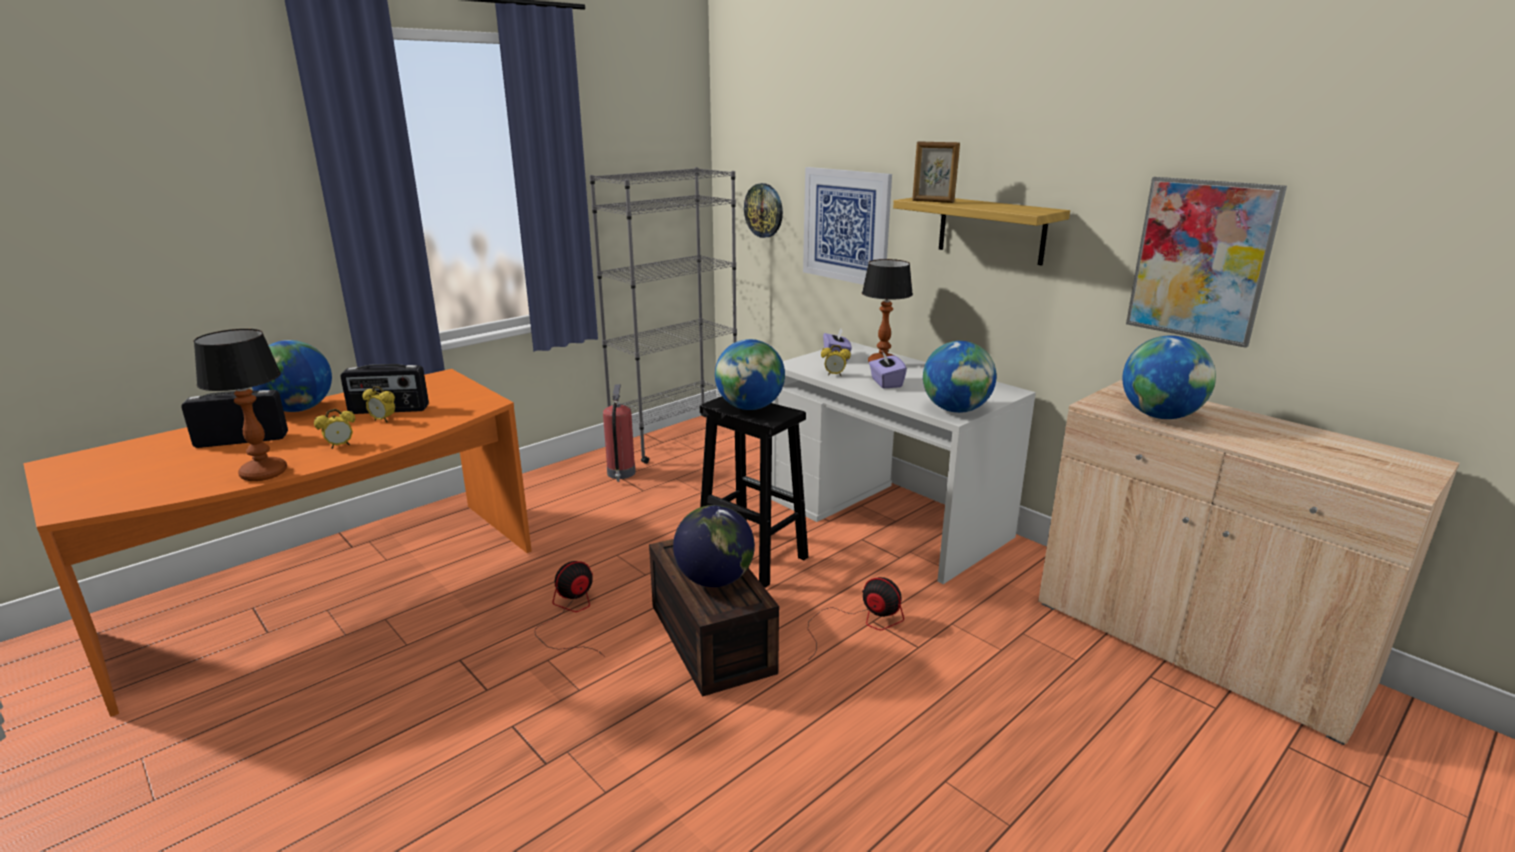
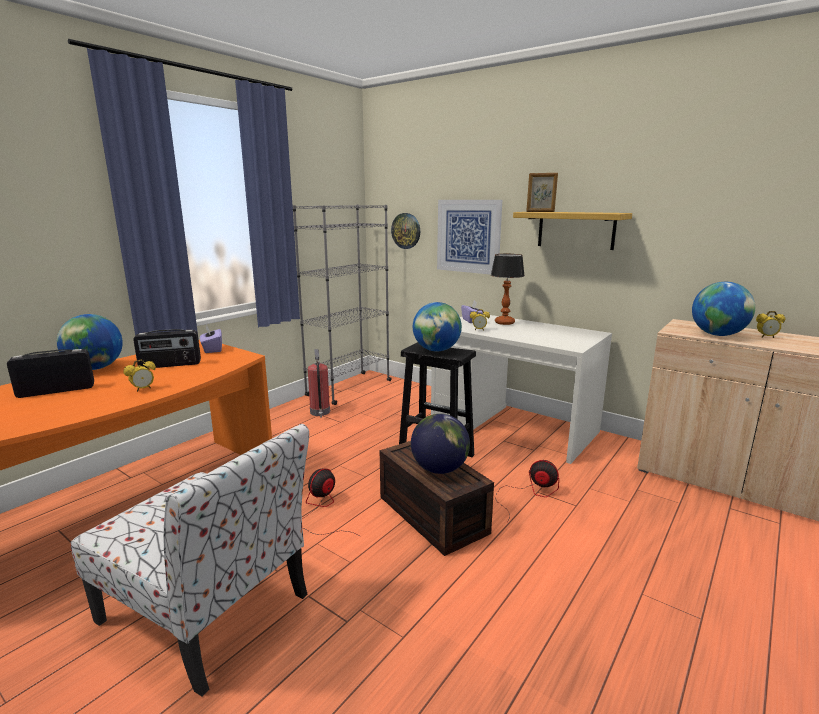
camera: 10 degrees left, 5 degrees down
(264, 473) = (87, 411): table lamp -> none
(383, 420) = (169, 371): alarm clock -> alarm clock (766, 337)
(391, 727) = (208, 610): none -> chair
(886, 383) = (515, 332): purple tissue box -> purple tissue box (212, 349)
(956, 410) = (572, 344): globe -> none
(1201, 260) = (725, 237): picture -> none

